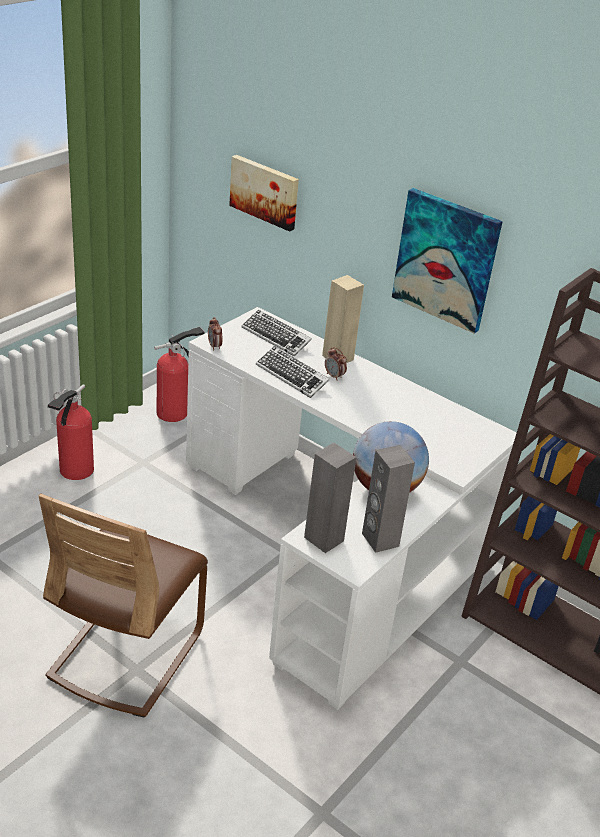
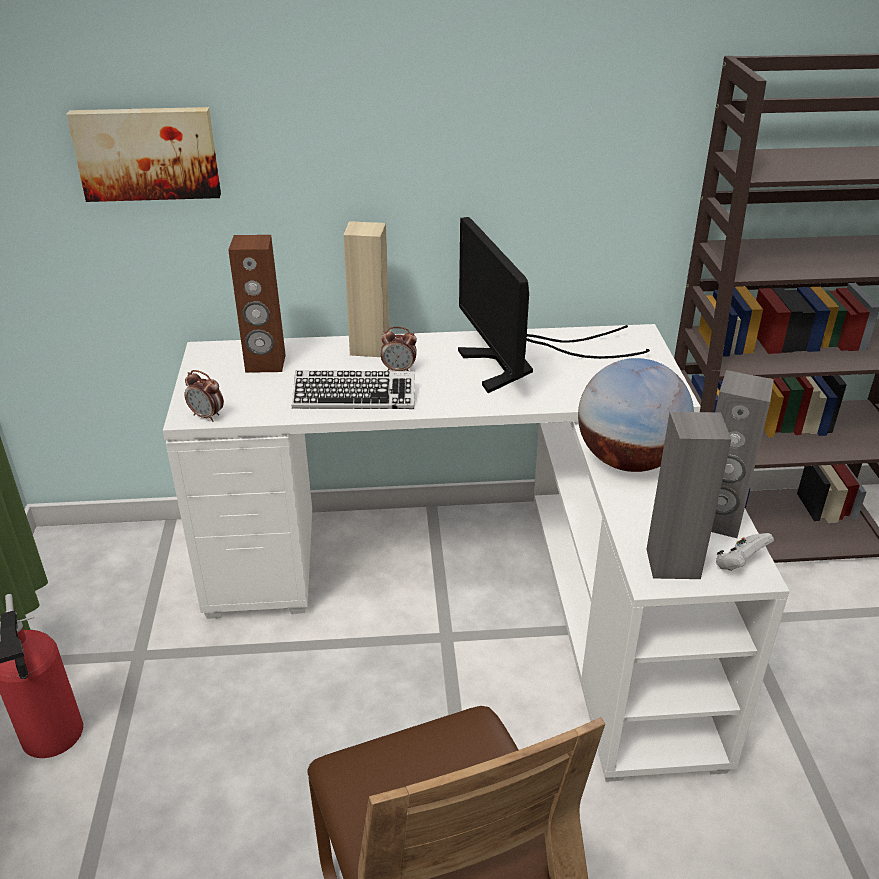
camera: 40 degrees left, 0 degrees up
(175, 412) = (102, 563): fire extinguisher -> none
(276, 337) = (265, 364): keyboard -> brown speaker
(355, 561) = (739, 564): none -> white game controller
(403, 410) = (522, 363): none -> monitor
(446, 260) = (498, 135): picture -> none

